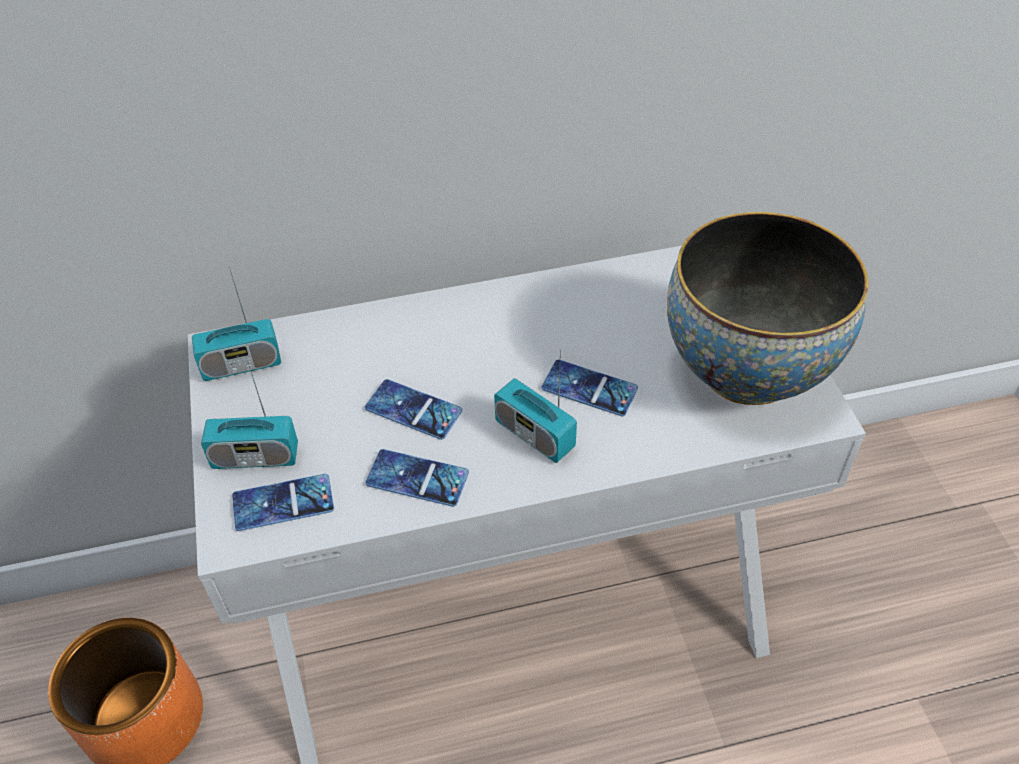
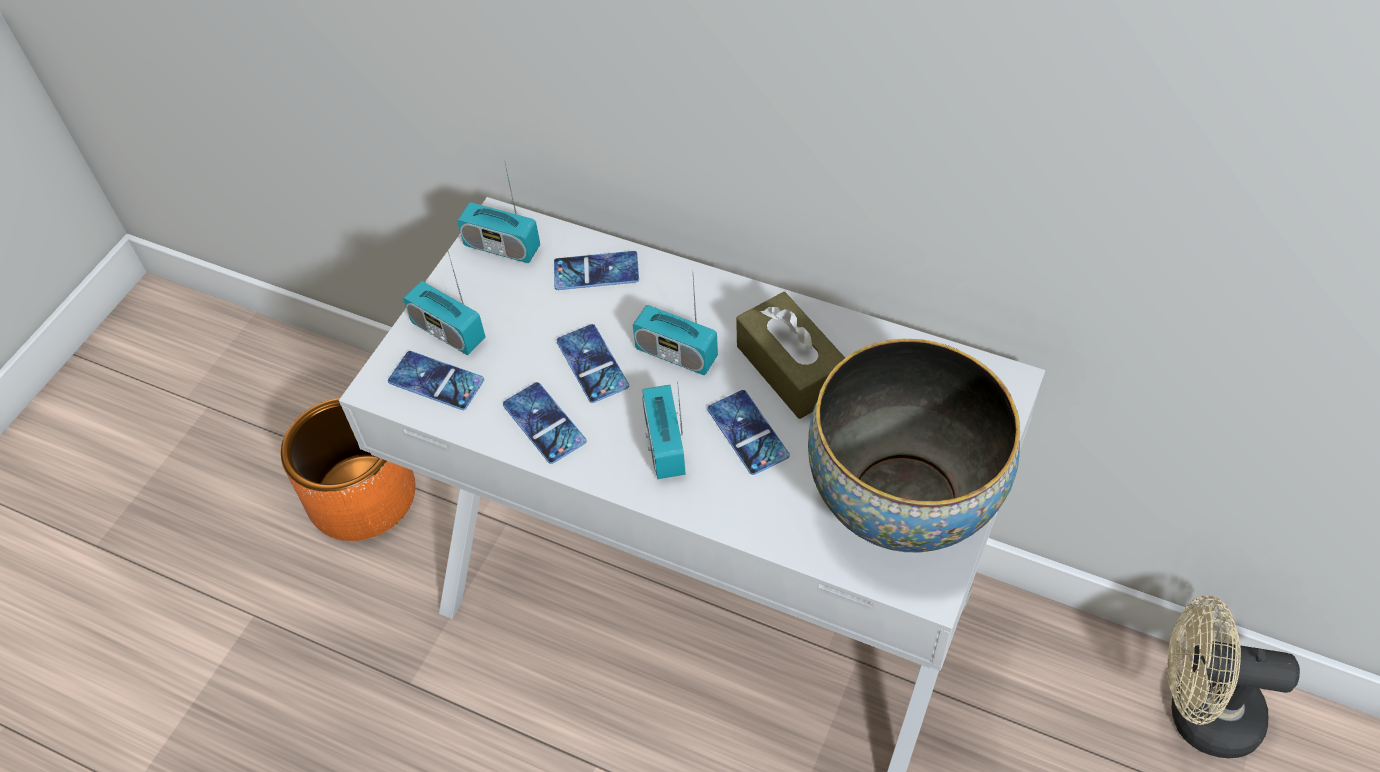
camera: 40 degrees right, 5 degrees up
(347, 340) = (596, 271): none -> phone
(476, 364) = (676, 354): none -> radio
(575, 326) = (791, 369): none -> brown tissue box
(887, 464) = (1199, 713): none -> beige fan

